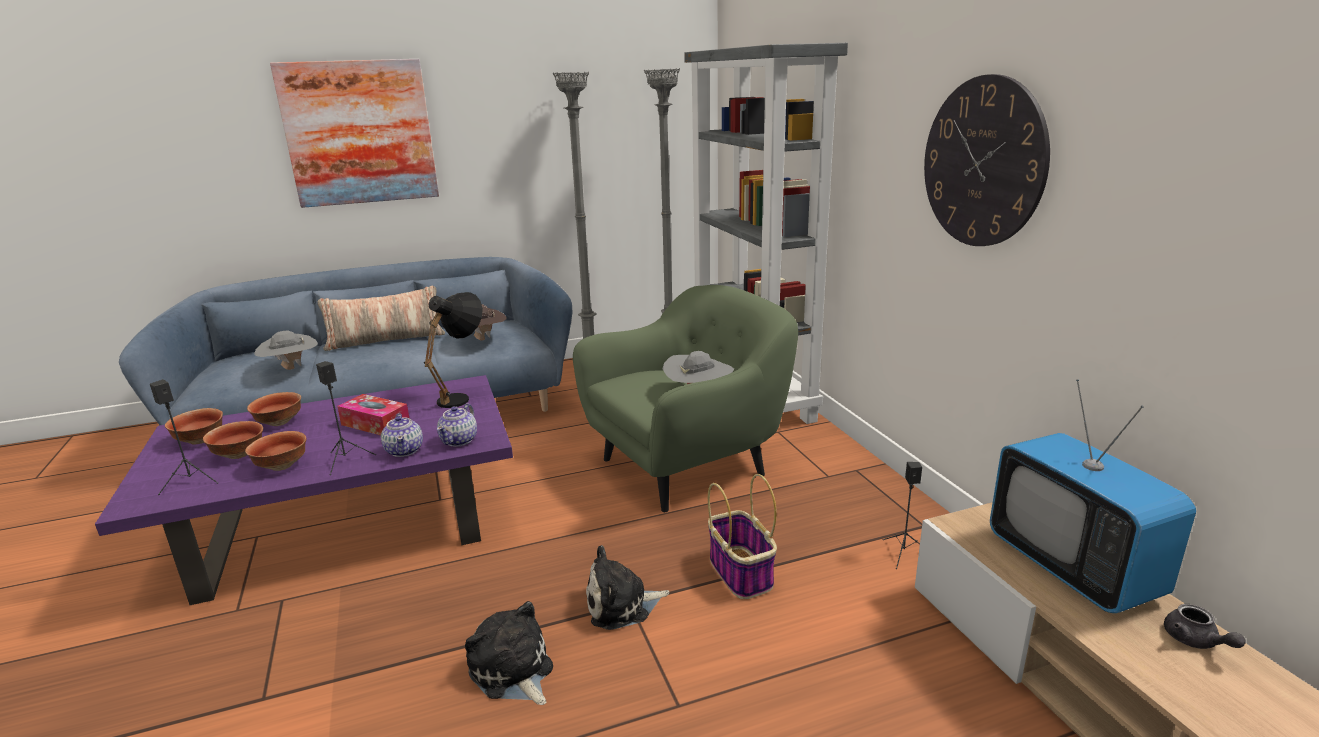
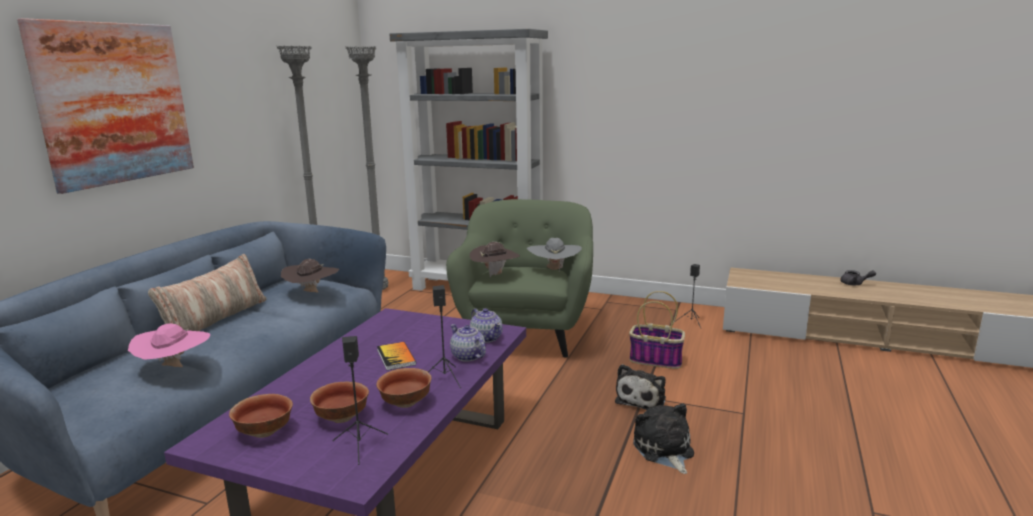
camera: 50 degrees left, 5 degrees down
(279, 423) = (306, 391): bowl -> none
(291, 369) = (175, 368): grey hat -> pink hat
(375, 424) = (396, 357): tissue box -> book
(405, 450) = (468, 356): teapot -> teapot turned 150 degrees counterclockwise
(462, 397) = (411, 322): black table lamp -> none
(513, 672) = (664, 450): plush toy -> plush toy turned 75 degrees clockwise
(631, 377) = (495, 274): none -> brown hat
(982, 162) = (675, 96): wall clock -> none
(1072, 567) = (792, 280): television -> none

